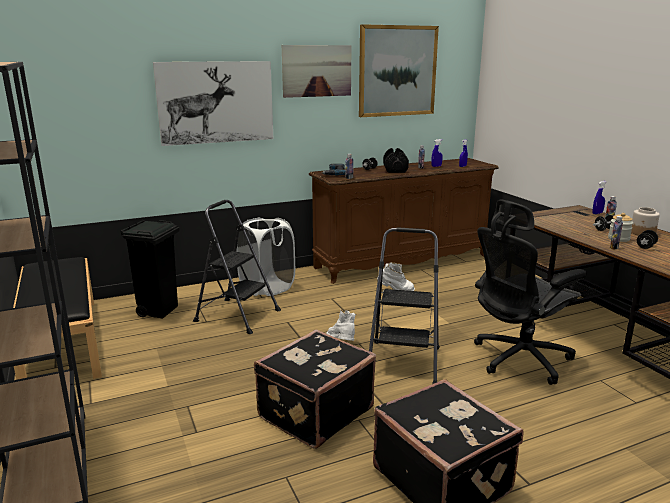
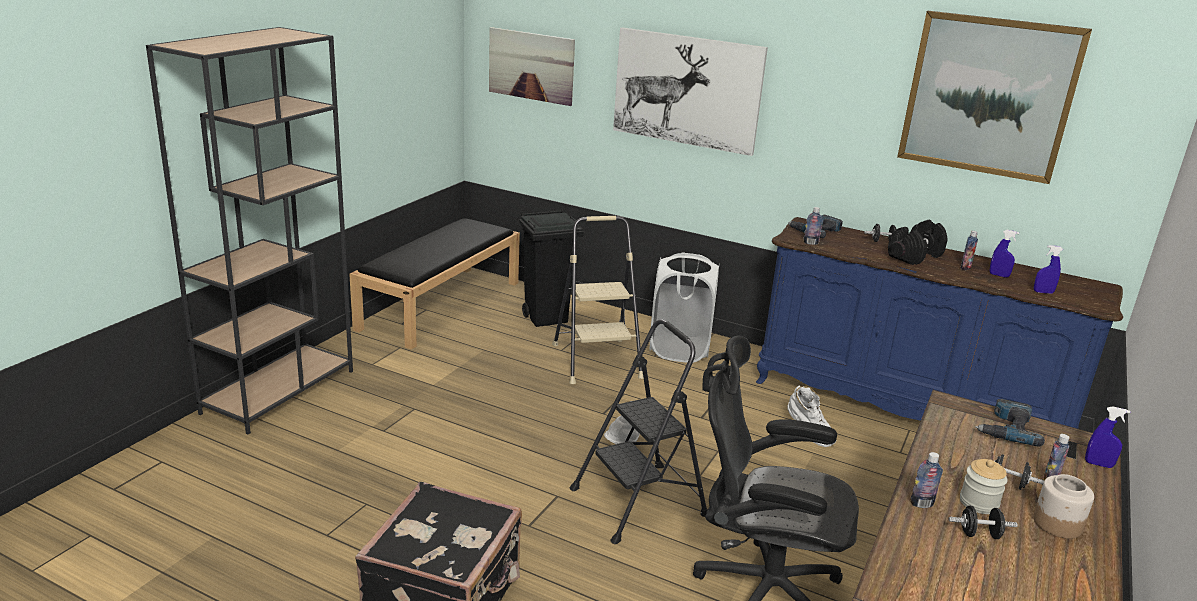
camera: 50 degrees right, 5 degrees up
(235, 314) = (596, 358): black step ladder -> beige step ladder
(314, 412) = (476, 479): black suitcase -> none
(317, 71) = (838, 72): picture -> picture (531, 66)
(403, 262) = (906, 409): brown cabinet -> blue cabinet
(556, 215) = (1006, 428): none -> power drill

